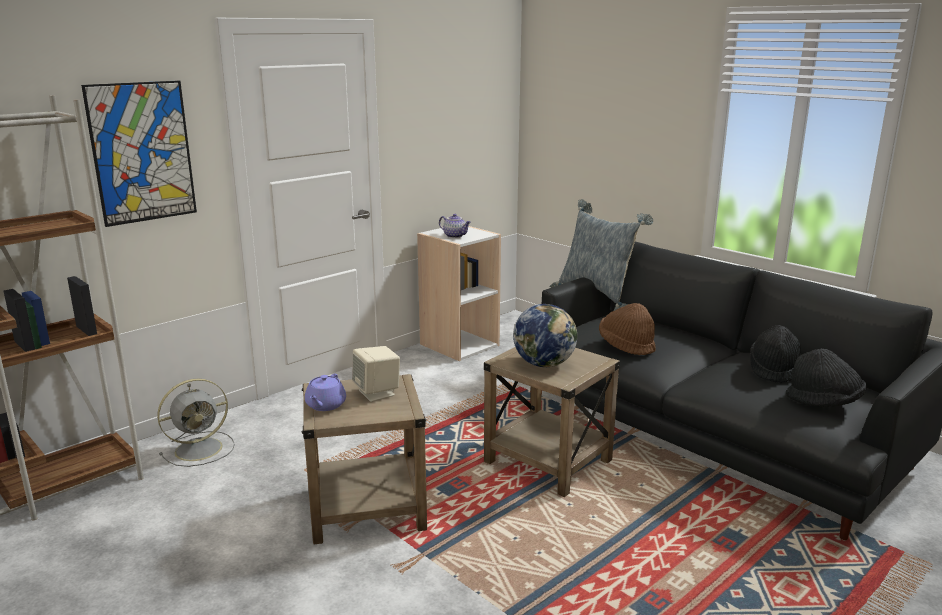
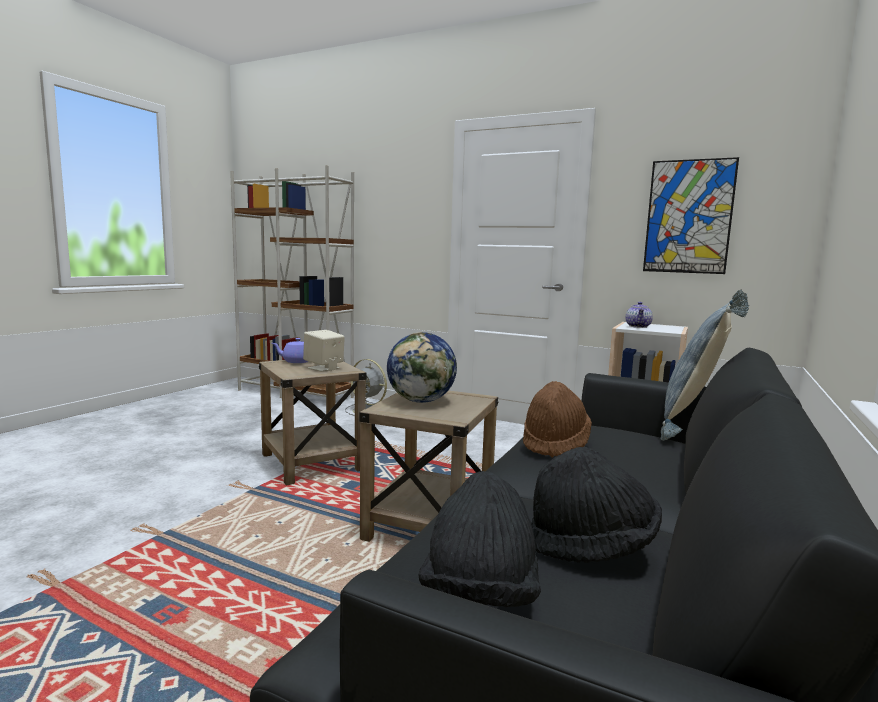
camera: 70 degrees right, 10 degrees down
(142, 152) = (397, 211): picture -> picture (688, 217)

